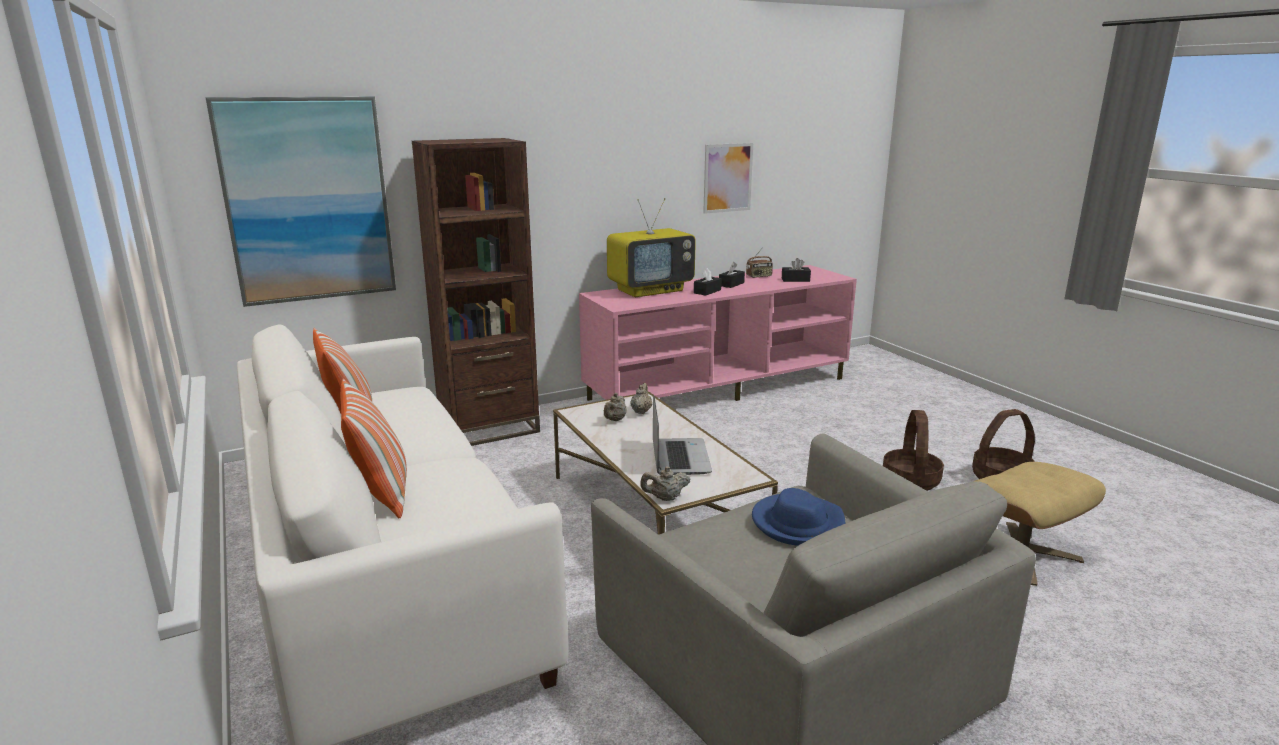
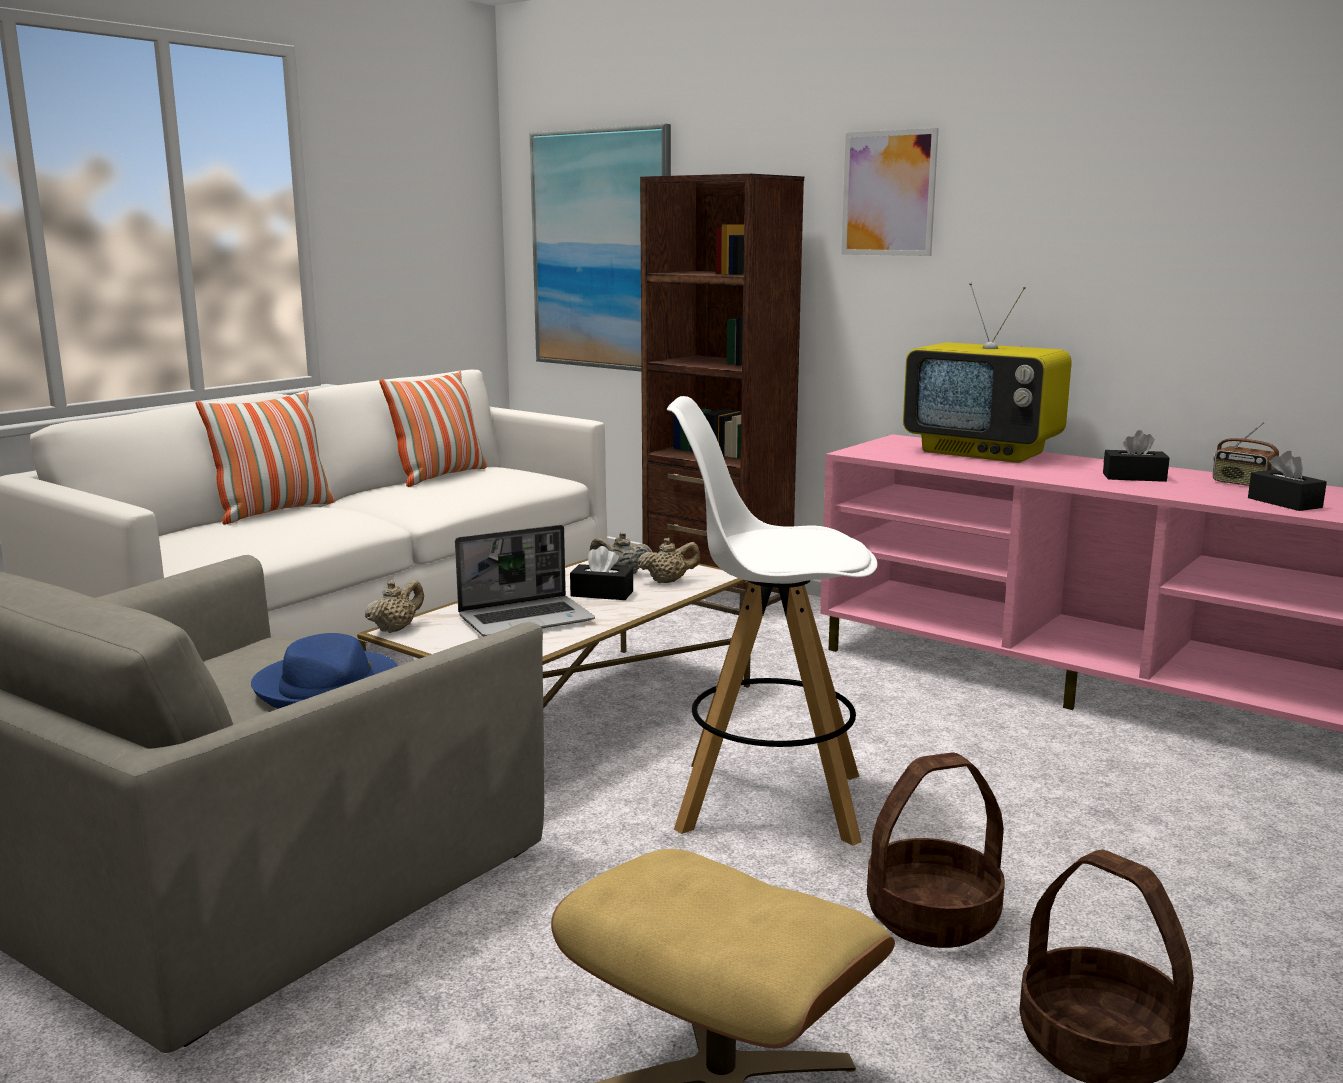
camera: 65 degrees right, 5 degrees down
(665, 498) = (395, 629): beige teapot -> beige teapot turned 75 degrees clockwise
(707, 291) = (1047, 472): black tissue box -> black tissue box (602, 594)
(727, 178) = (1230, 265): picture -> picture (888, 193)
(792, 486) = (767, 801): none -> white stool

